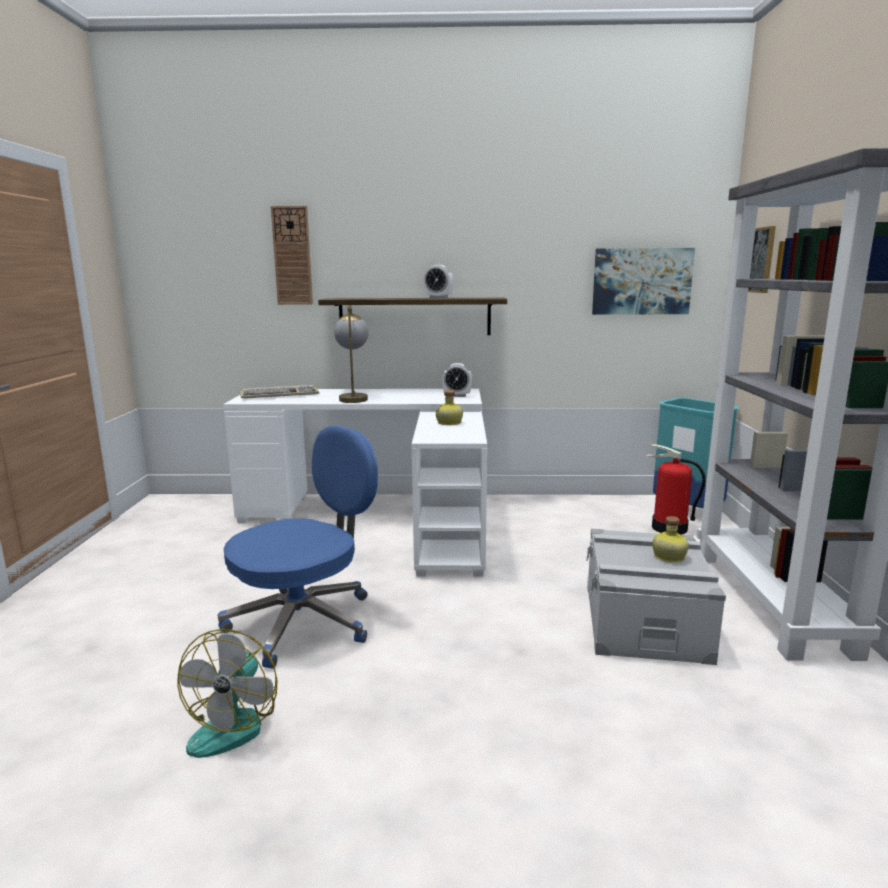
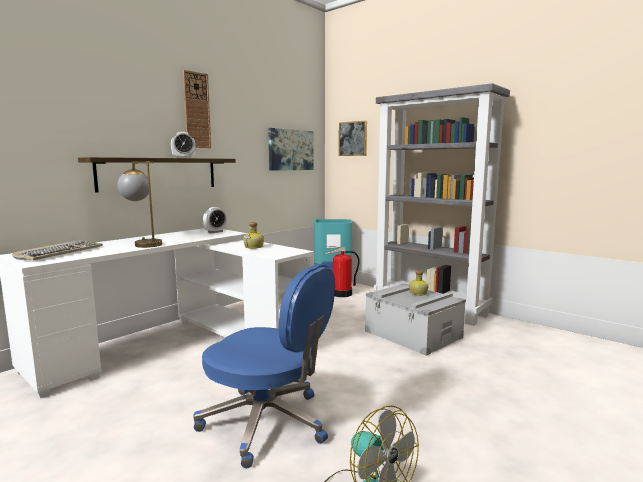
camera: 50 degrees left, 5 degrees down
(292, 256) = (40, 114): wall clock -> wall clock (196, 110)
(304, 622) = (267, 423): blue office chair -> blue office chair turned 120 degrees clockwise

